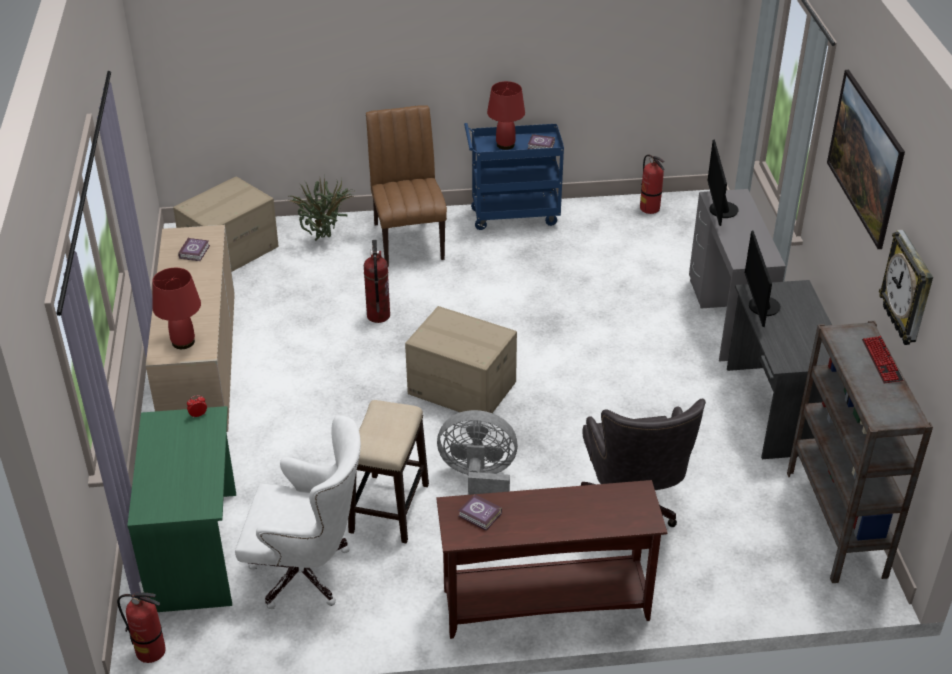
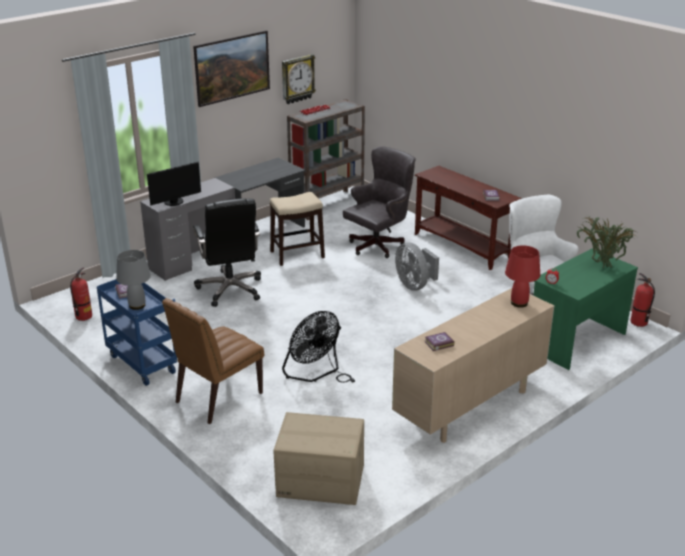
camera: 125 degrees left, 10 degrees down
(325, 239) = (253, 439): potted plant -> potted plant (602, 266)
(378, 316) = (321, 371): fire extinguisher -> black fan
(389, 507) = (467, 301): stool -> stool (296, 254)
(461, 388) = (353, 315): cardboard box -> none
(505, 145) = (137, 305): red table lamp -> grey table lamp
(621, 320) = (230, 289): none -> black office chair
(760, 307) = (254, 182): monitor -> none

